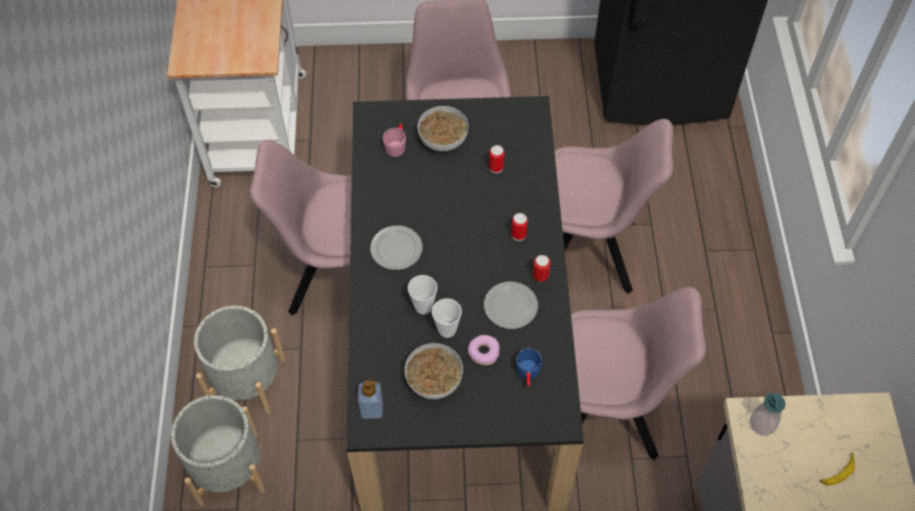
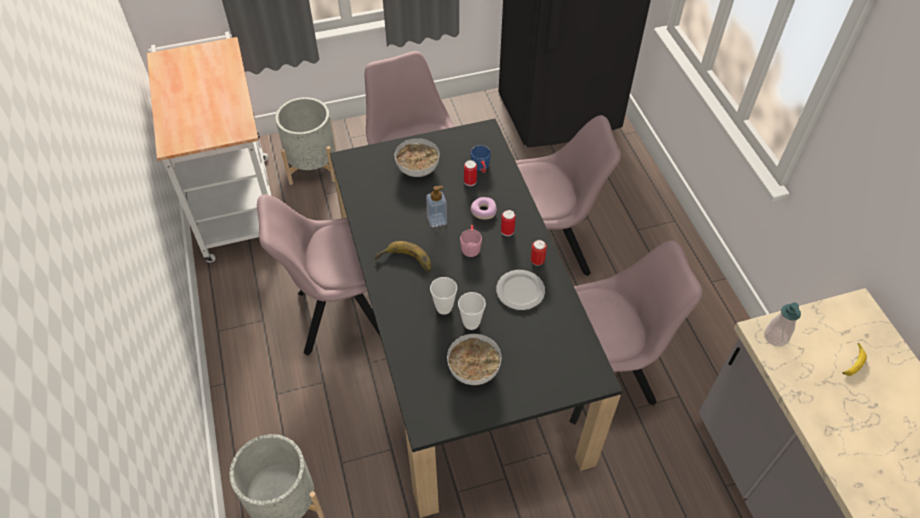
camera: 15 degrees left, 5 degrees down
(247, 381) = (282, 421): grey planter -> grey planter (313, 166)
(372, 409) = (425, 407): soap dispenser -> soap dispenser (437, 220)
(396, 145) = (378, 180): pink mug -> pink mug (470, 246)
(397, 248) = (405, 264): plate -> banana
(483, 352) = (509, 335): donut -> donut (483, 211)
(528, 375) = (555, 345): blue mug -> blue mug (481, 168)

